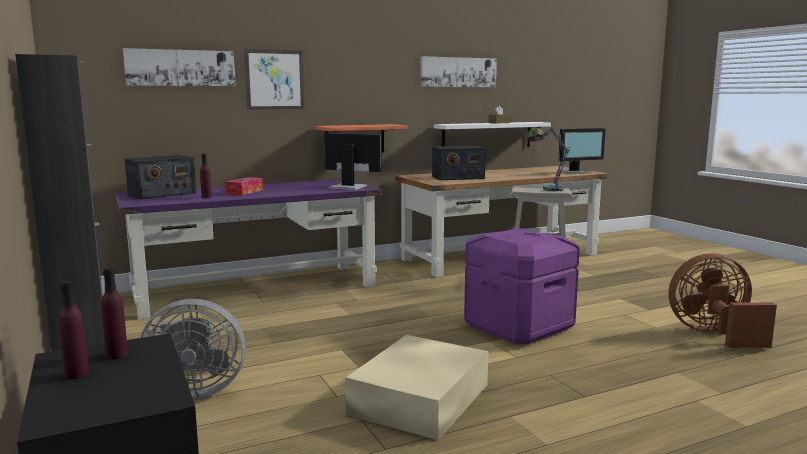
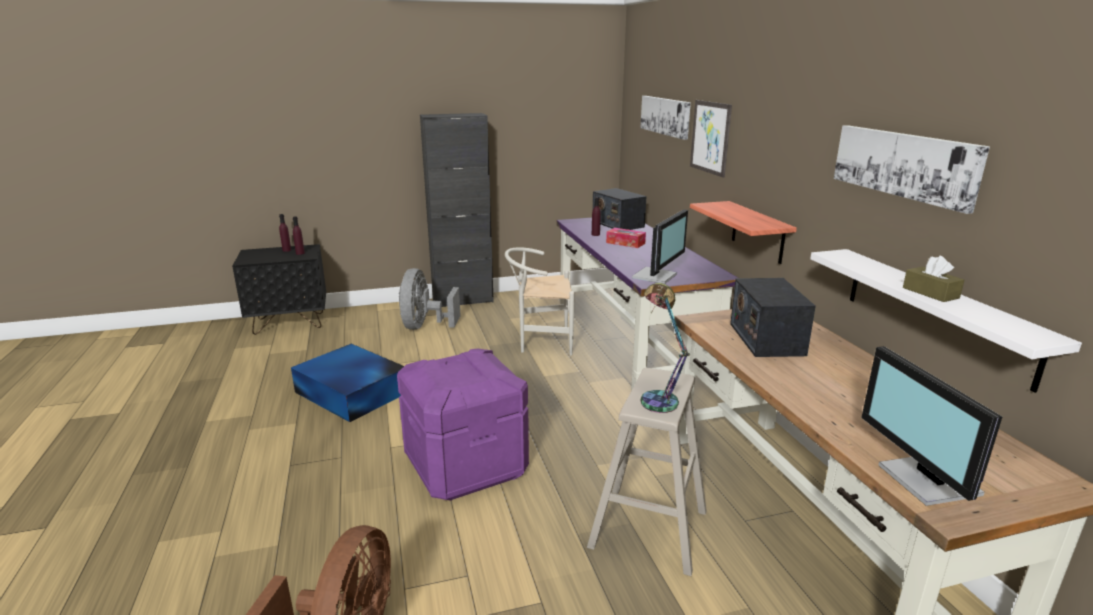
camera: 100 degrees right, 10 degrees up
(264, 320) = (540, 342): none -> white chair
(421, 398) = (352, 393): beige storage box -> blue storage box

